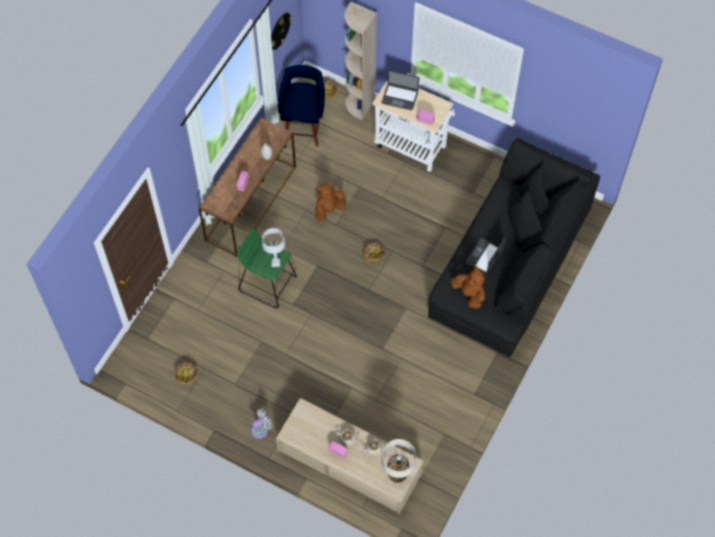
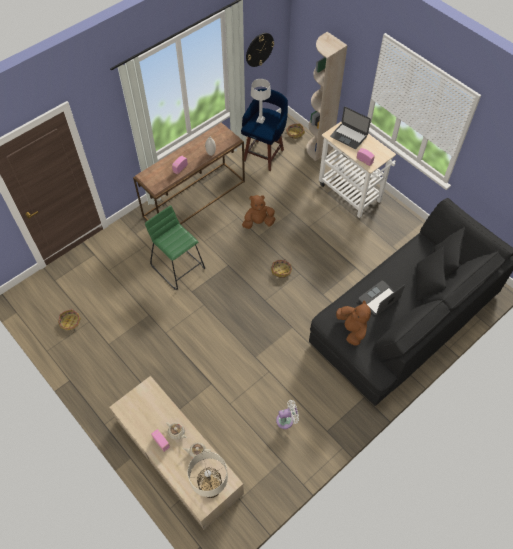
camera: 20 degrees right, 5 degrees down
(261, 429) = (111, 394): white fan -> white fan (286, 420)
(275, 263) = (180, 244): grey table lamp -> grey table lamp (260, 120)

